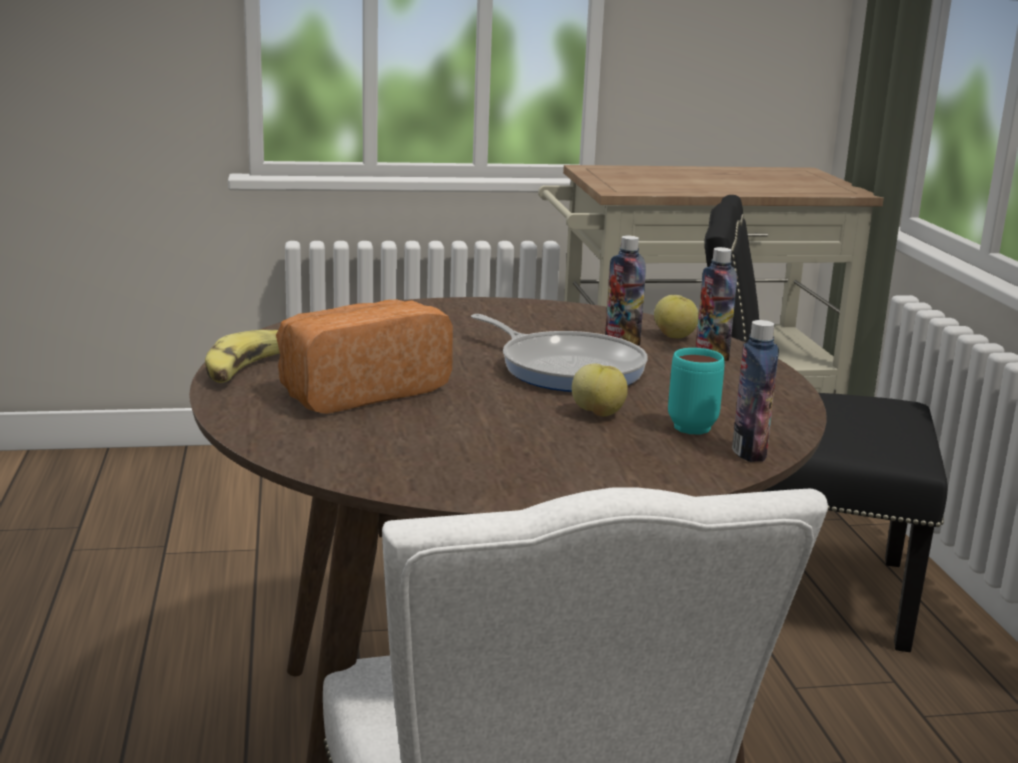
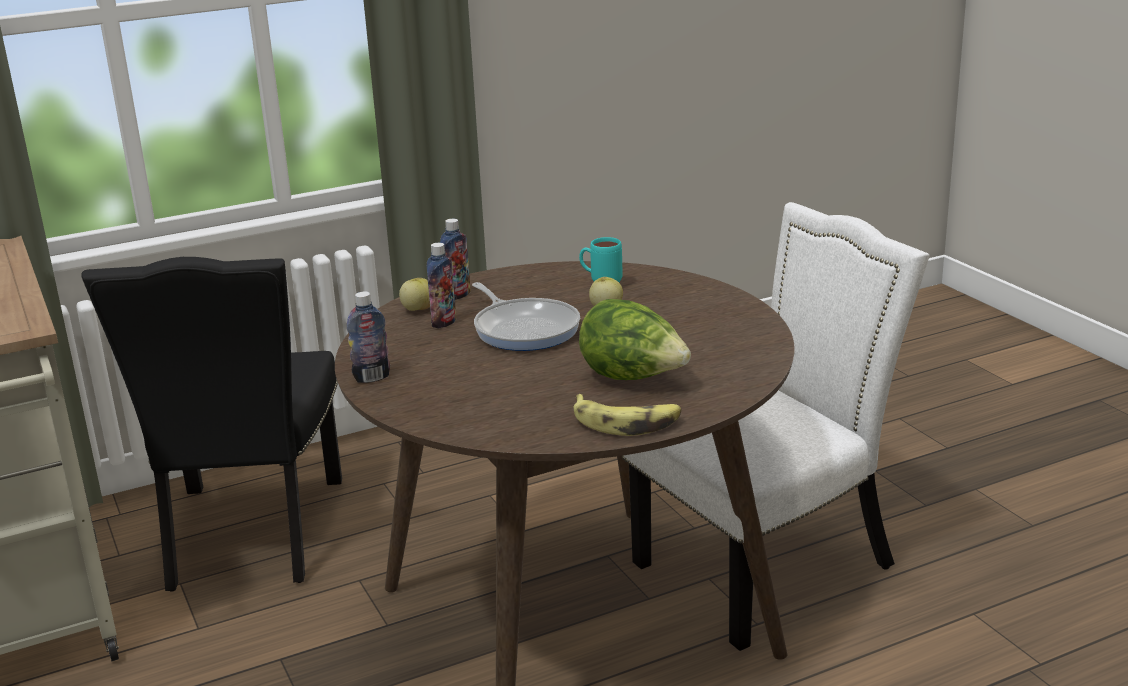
camera: 105 degrees left, 5 degrees up
(359, 390) = (633, 378): bread -> lettuce
(567, 368) = (524, 329): frying pan -> frying pan turned 120 degrees clockwise
(749, 452) = (630, 272): bottle -> bottle (372, 377)

